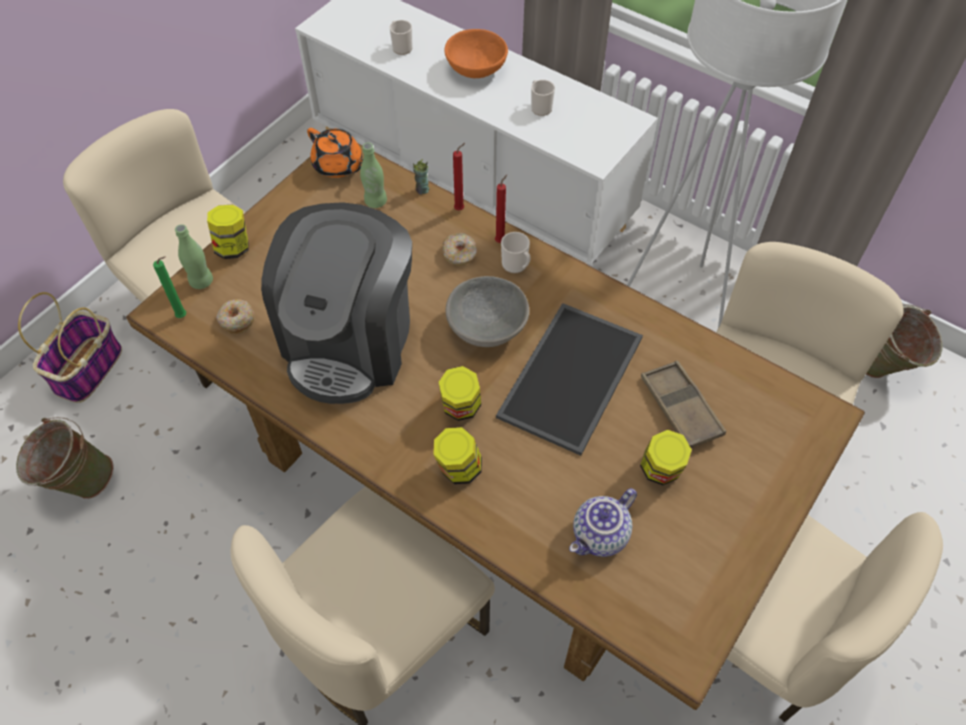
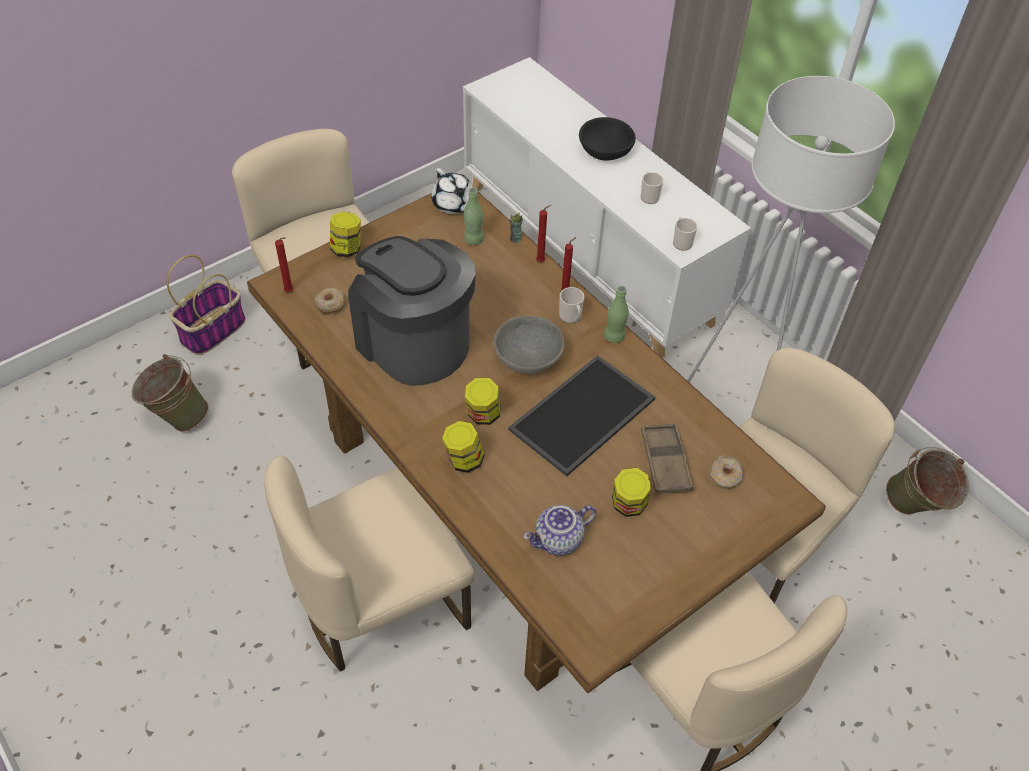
camera: 15 degrees right, 5 degrees down
(183, 316) = (290, 292): green candle -> red candle
(201, 281) = (313, 269): green bottle -> green bottle (614, 336)
(338, 166) = (453, 204): orange teapot -> white teapot
(350, 341) = (413, 342): coffee machine -> coffee machine turned 105 degrees clockwise
(401, 47) = (547, 120): mug -> mug (681, 242)
(459, 254) = (527, 297): donut -> donut (725, 476)
(477, 69) = (606, 152): orange bowl -> black bowl

